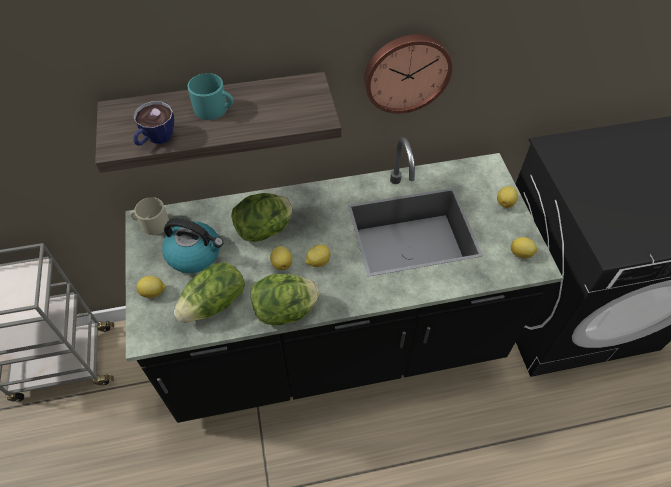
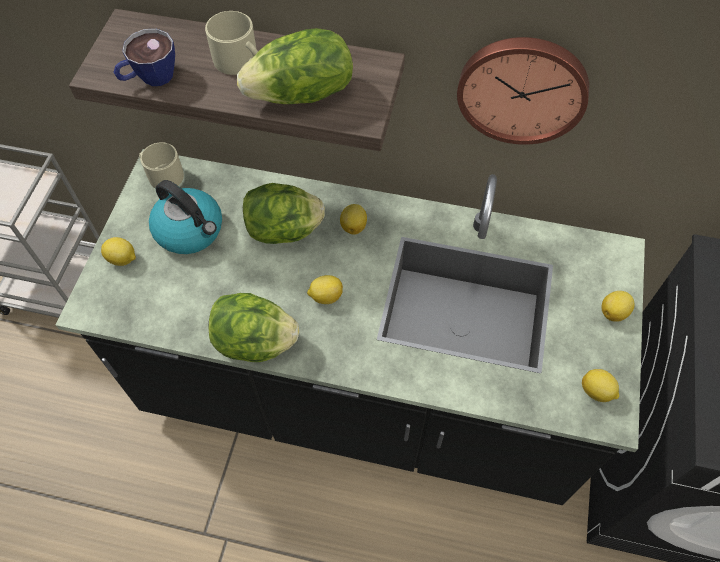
camera: 25 degrees right, 5 degrees up
(215, 109) = (239, 61): turquoise mug -> beige mug
(215, 304) = (181, 300): lettuce -> lettuce (302, 95)
(282, 263) = (282, 281): lemon -> lemon (354, 226)

